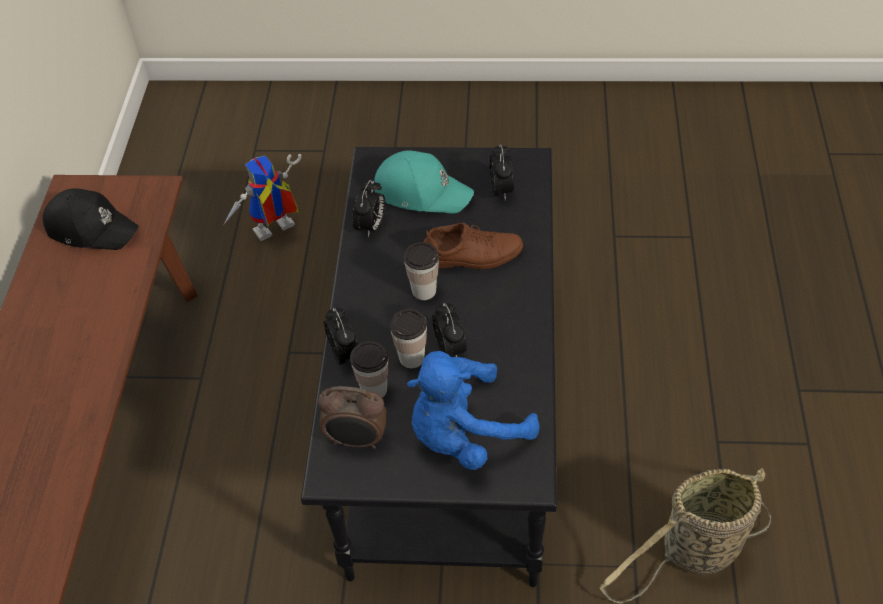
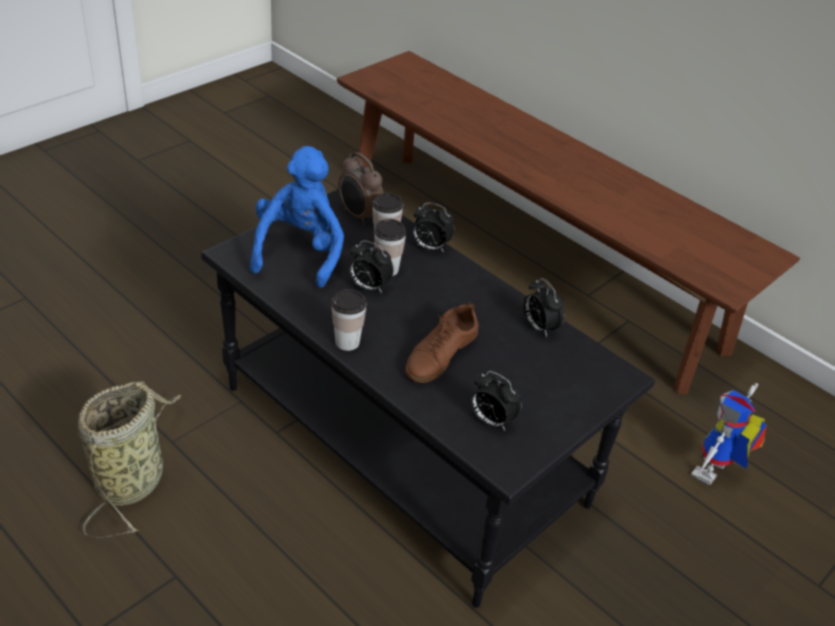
camera: 125 degrees right, 10 degrees down
(91, 228) = (712, 245): black cap -> none
(273, 234) = (714, 475): toy robot -> toy robot turned 150 degrees counterclockwise
(357, 440) = (359, 216): alarm clock -> alarm clock turned 90 degrees counterclockwise
(421, 192) = (547, 377): turquoise cap -> none
(424, 291) = (438, 310): cup -> cup (347, 342)

